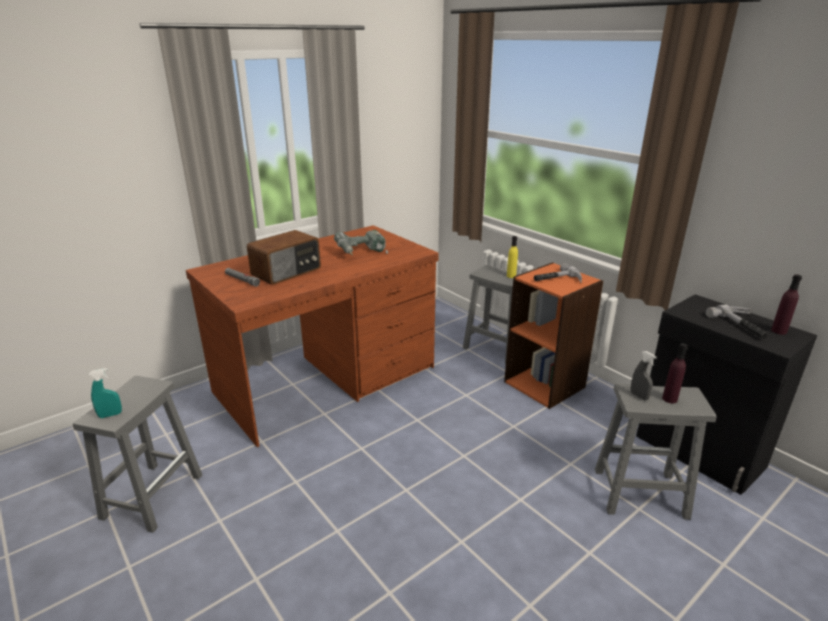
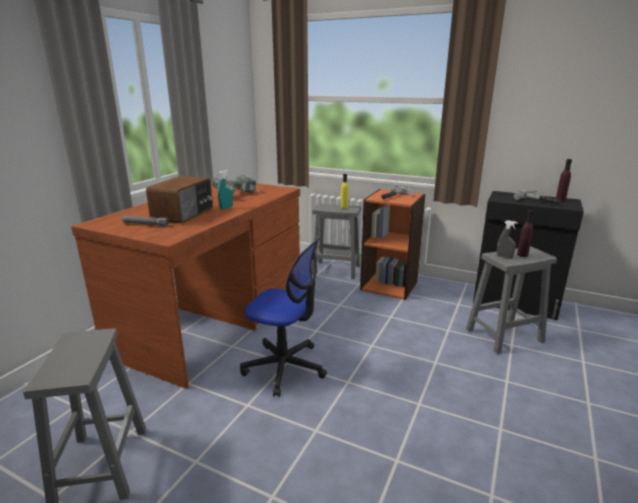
camera: 25 degrees left, 5 degrees down
(110, 415) = (68, 371): turquoise spray bottle -> turquoise spray bottle (226, 208)
(356, 453) = (285, 367): none -> office chair

